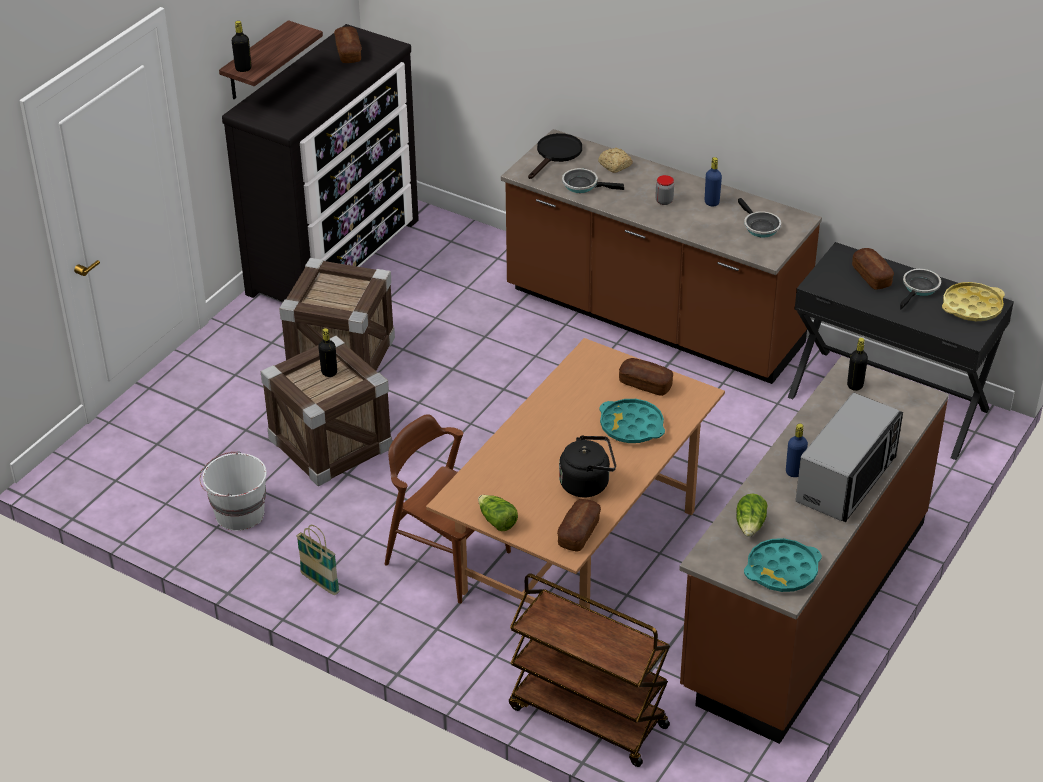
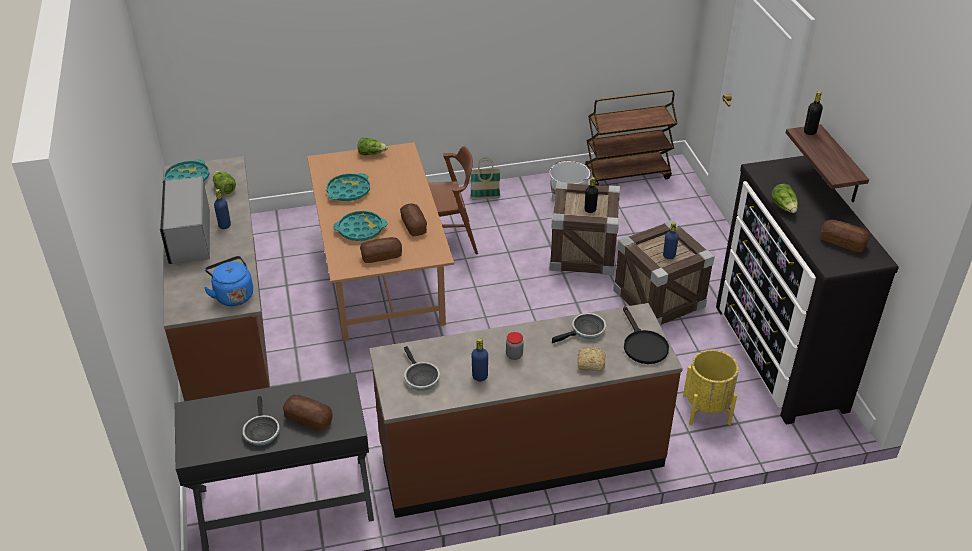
camera: 135 degrees right, 0 degrees up
(333, 93) = (784, 207): none -> lettuce
(342, 287) = (669, 256): none -> blue bottle
(457, 262) = (706, 409): none -> yellow planter
(579, 533) = (325, 169): bread -> bread (413, 225)
(587, 483) = (348, 191): black kettle -> turquoise tray
(587, 717) = (292, 221): brown cart -> brown cart (626, 174)
(759, 227) = (420, 377): frying pan -> frying pan turned 135 degrees counterclockwise
(855, 385) = (233, 295): black bottle -> blue kettle
(972, 307) = (206, 440): yellow tray -> none

